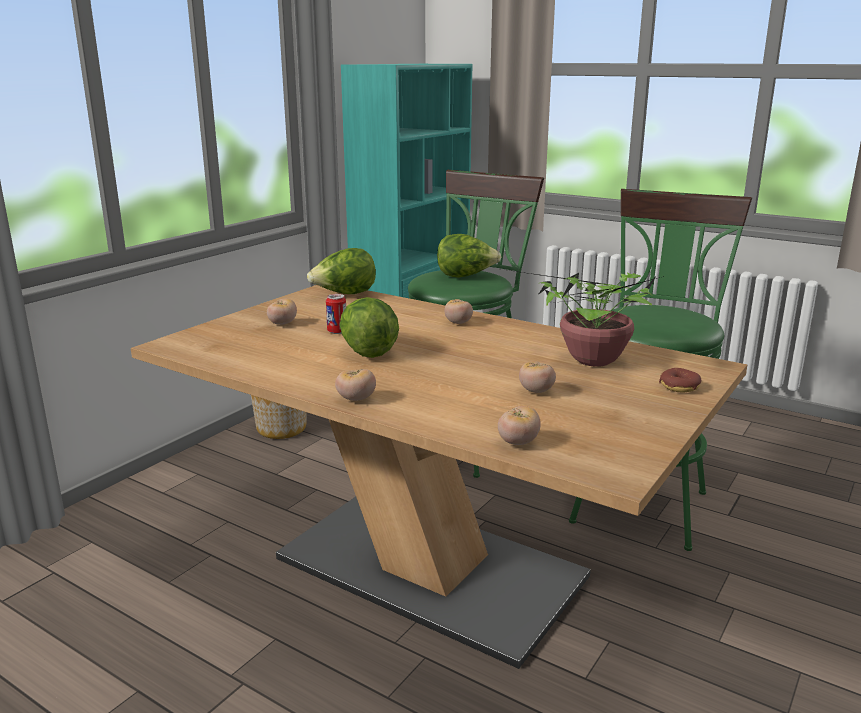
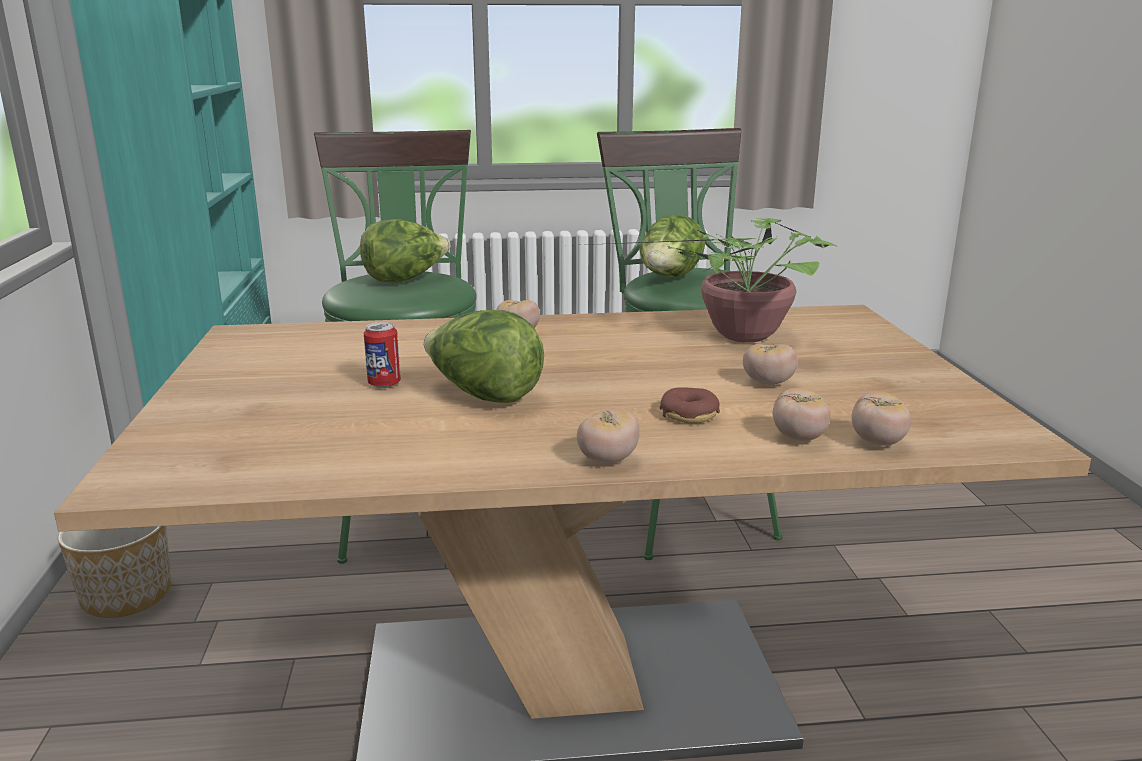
camera: 40 degrees left, 0 degrees up
(282, 324) = (274, 395): tomato -> tomato (799, 437)
(344, 295) = (286, 335): lettuce -> lettuce (670, 278)
(679, 386) = (867, 339): donut -> donut (689, 414)

